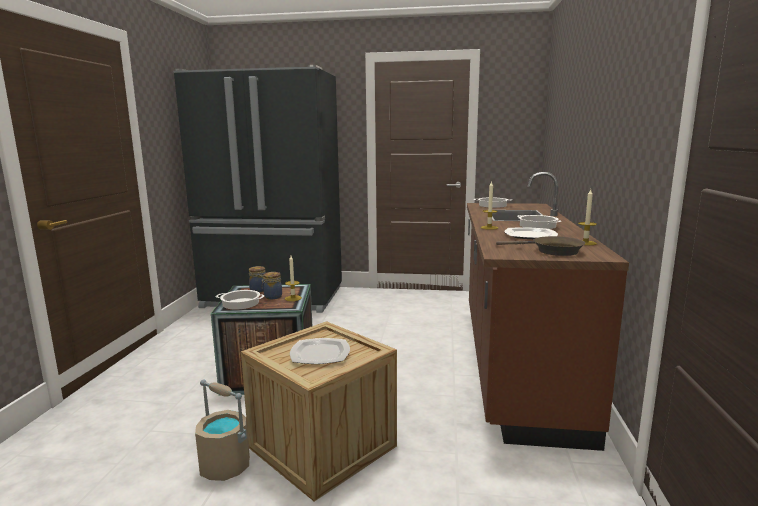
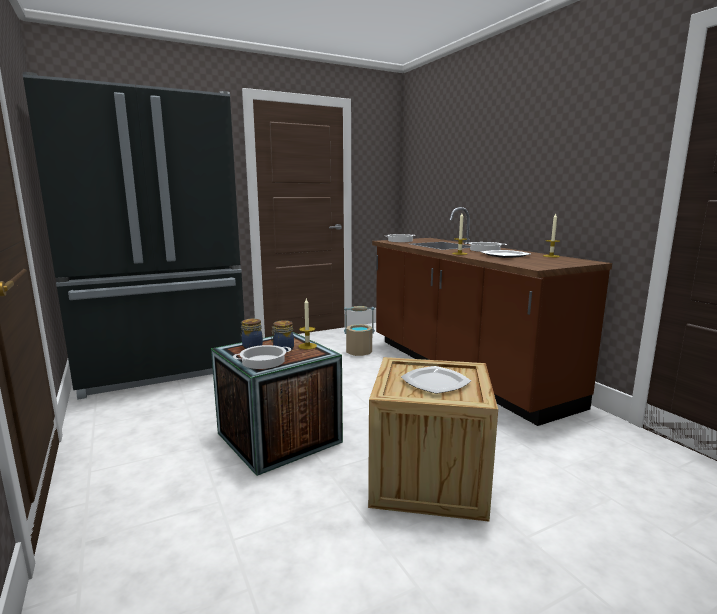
camera: 35 degrees left, 0 degrees up
(226, 466) = (373, 532): beige bucket -> beige bucket (359, 352)
(552, 251) = (554, 262): brown frying pan -> none

